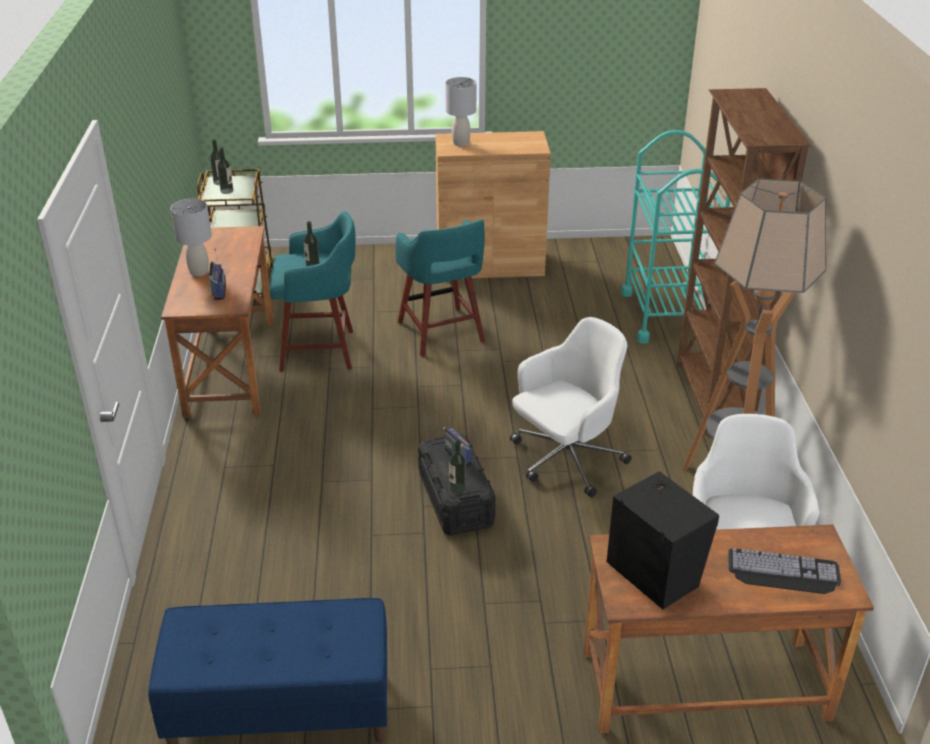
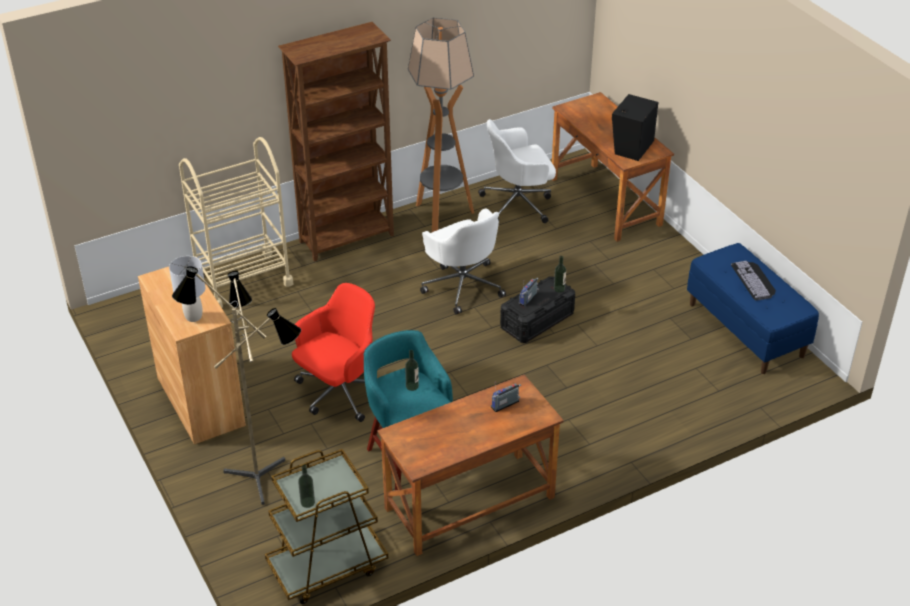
camera: 115 degrees left, 5 degrees up
(199, 272) = (484, 432): grey table lamp -> none
(227, 191) = (324, 486): bottle -> none
(375, 275) = (259, 473): none -> floor lamp
(441, 333) = (340, 393): turquoise stool -> red office chair
(565, 460) = (462, 285): white office chair -> white office chair turned 150 degrees counterclockwise
(665, 315) = (243, 279): turquoise cart -> beige cart
(782, 573) = (600, 115): keyboard -> keyboard (755, 280)

